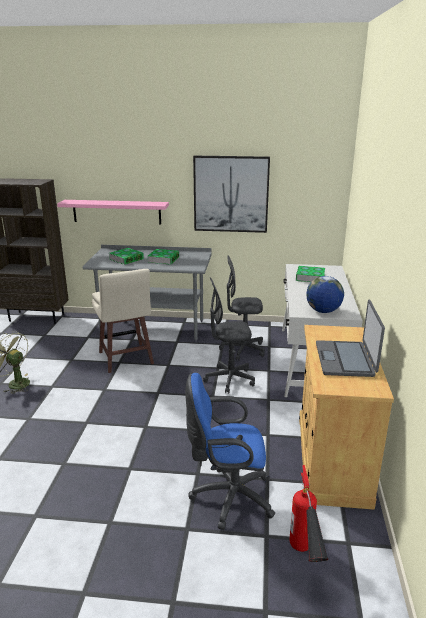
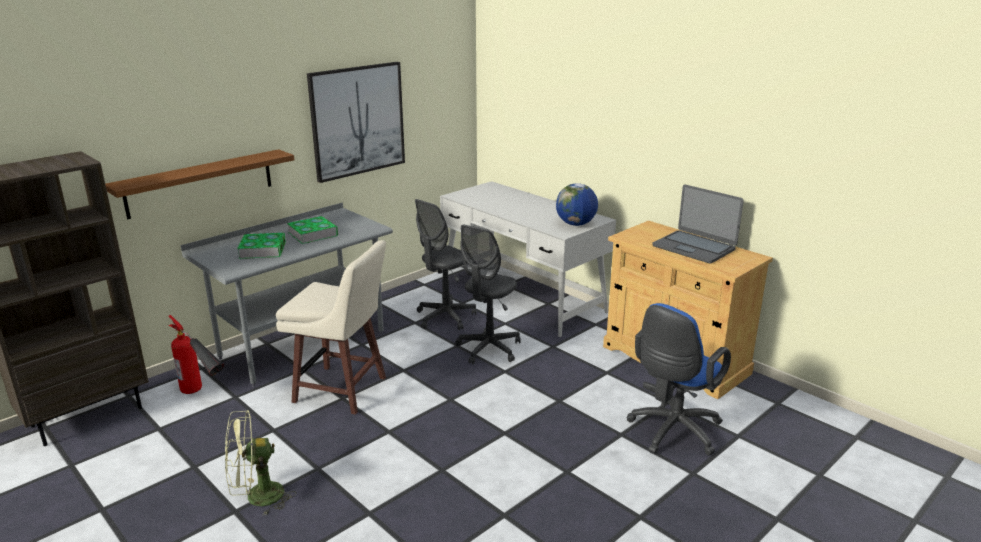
camera: 50 degrees left, 0 degrees up
(116, 211) = (200, 183): pink shelf -> brown shelf
(305, 561) = (781, 431): fire extinguisher -> fire extinguisher (202, 395)
(310, 277) = (493, 200): book -> none

